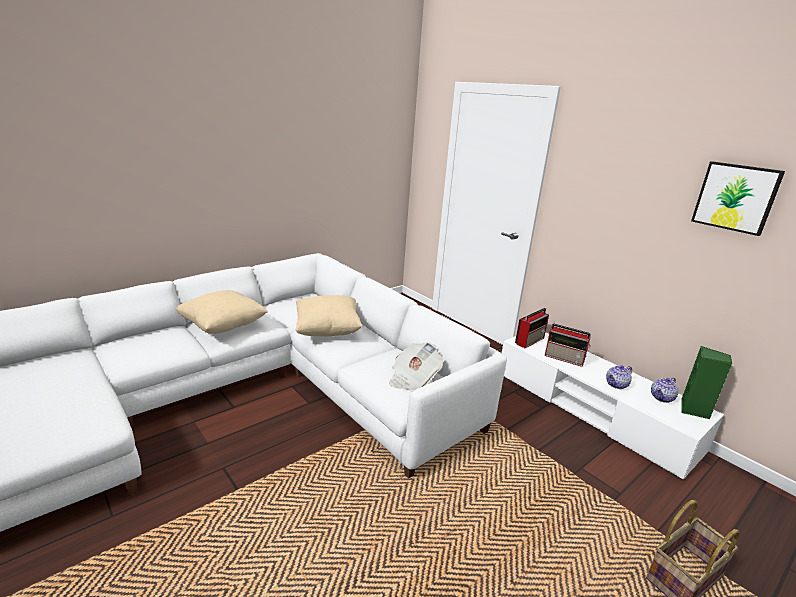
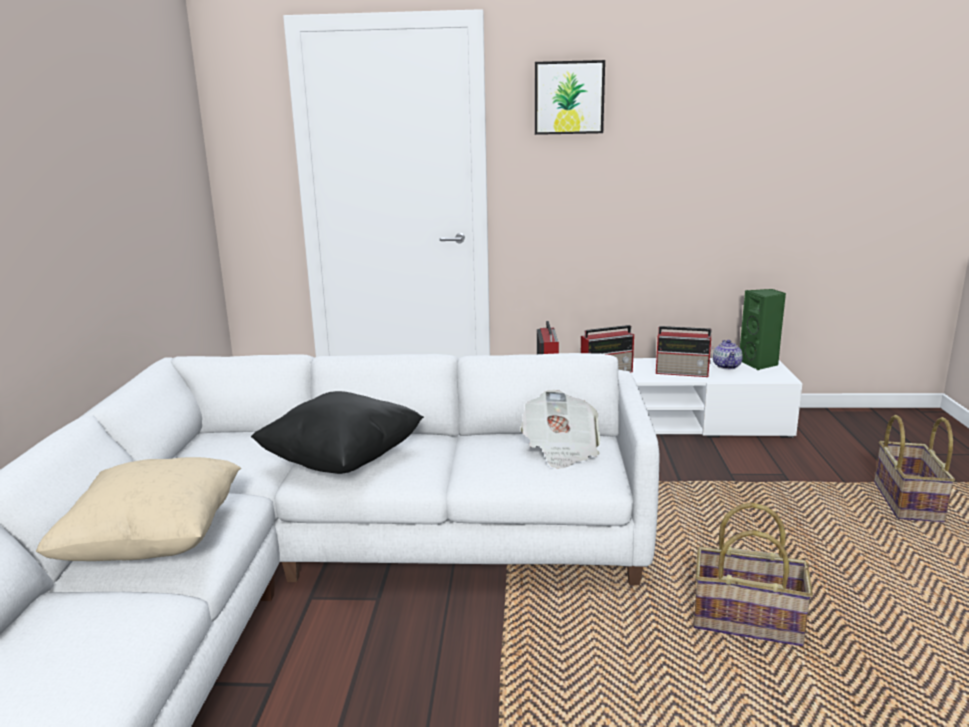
camera: 45 degrees left, 5 degrees down
(327, 331) = (342, 461): beige pillow -> black pillow
(425, 536) = (747, 620): none -> basket
(617, 385) = (683, 372): teapot -> radio
(736, 197) = (733, 117): picture -> picture (569, 98)

